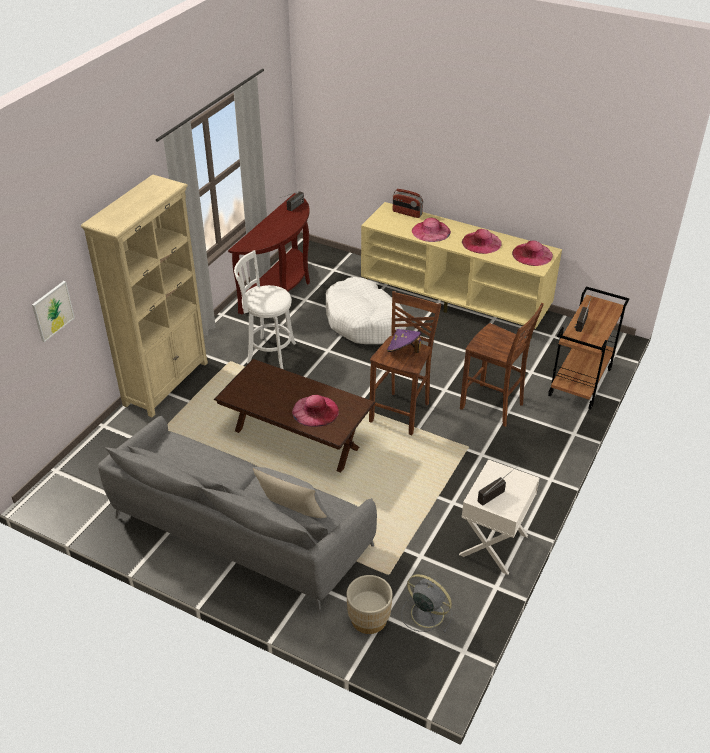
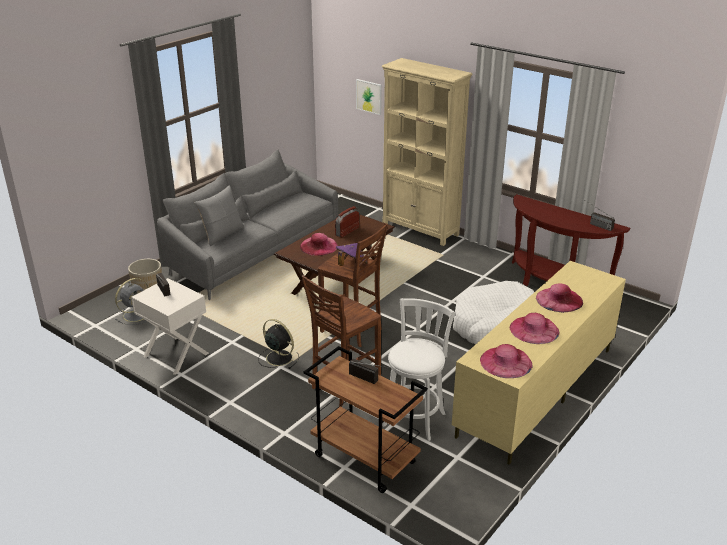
camera: 100 degrees right, 10 degrees down
(268, 352) = (453, 272): white stool -> white stool (415, 417)
(407, 213) = (599, 289): radio -> radio (347, 231)
(467, 459) = (278, 357): none -> black fan

